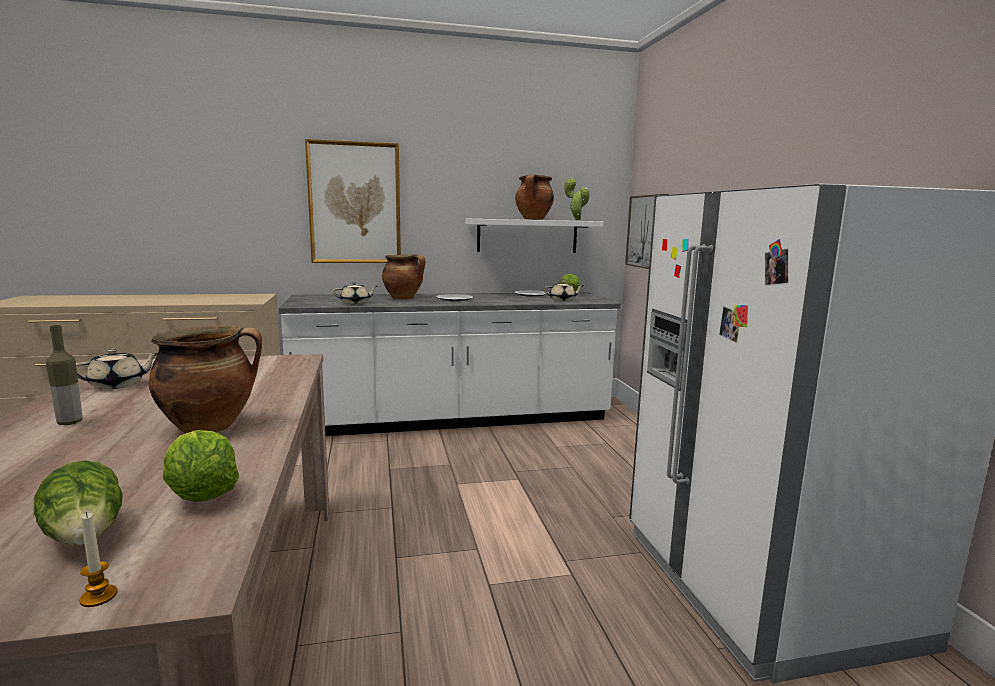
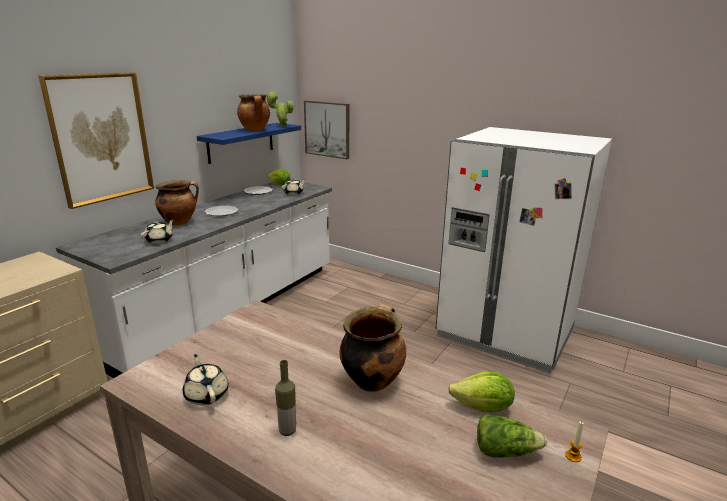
camera: 45 degrees left, 10 degrees up
(118, 385) = (206, 394): beige teapot -> beige teapot turned 45 degrees counterclockwise
(527, 236) = (241, 142): white shelf -> blue shelf

